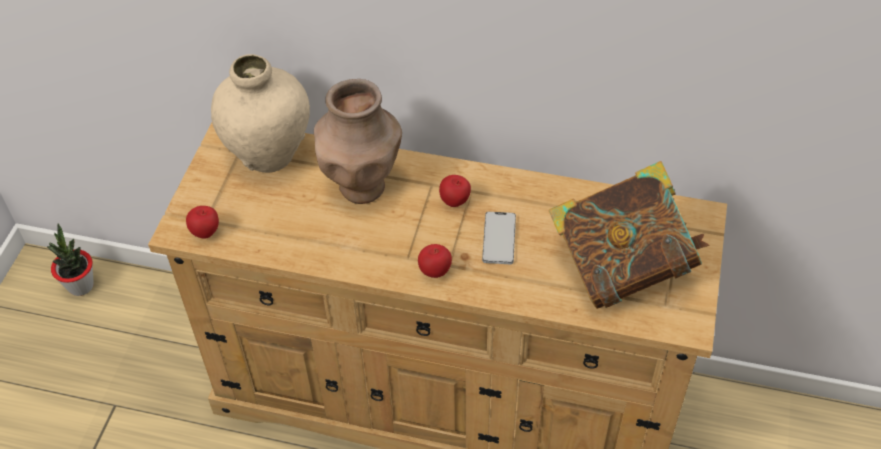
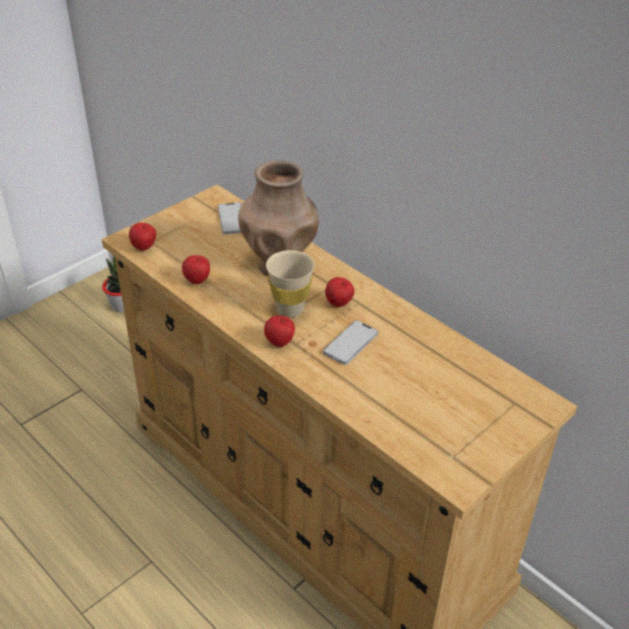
camera: 30 degrees right, 10 degrees down
(269, 154) = (232, 219): beige vase -> phone
(297, 244) = (197, 281): none -> apple
(415, 231) = (290, 310): none -> beige cup
(622, 267) = (436, 409): book -> none

